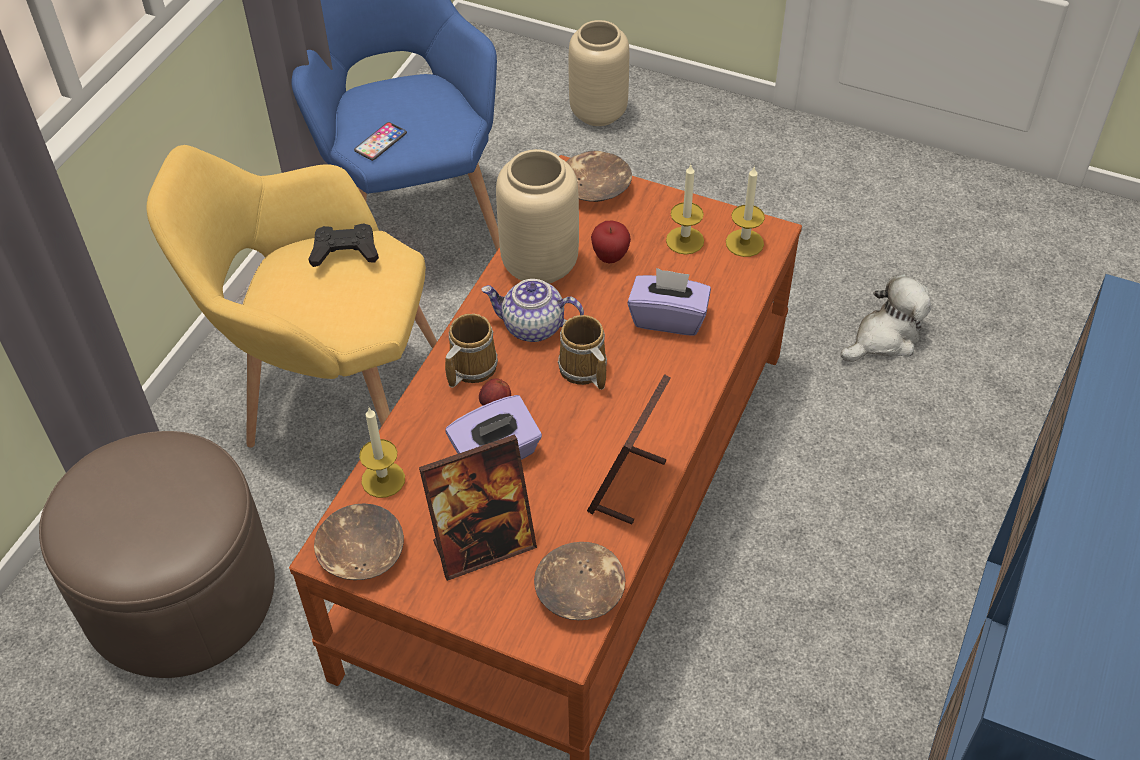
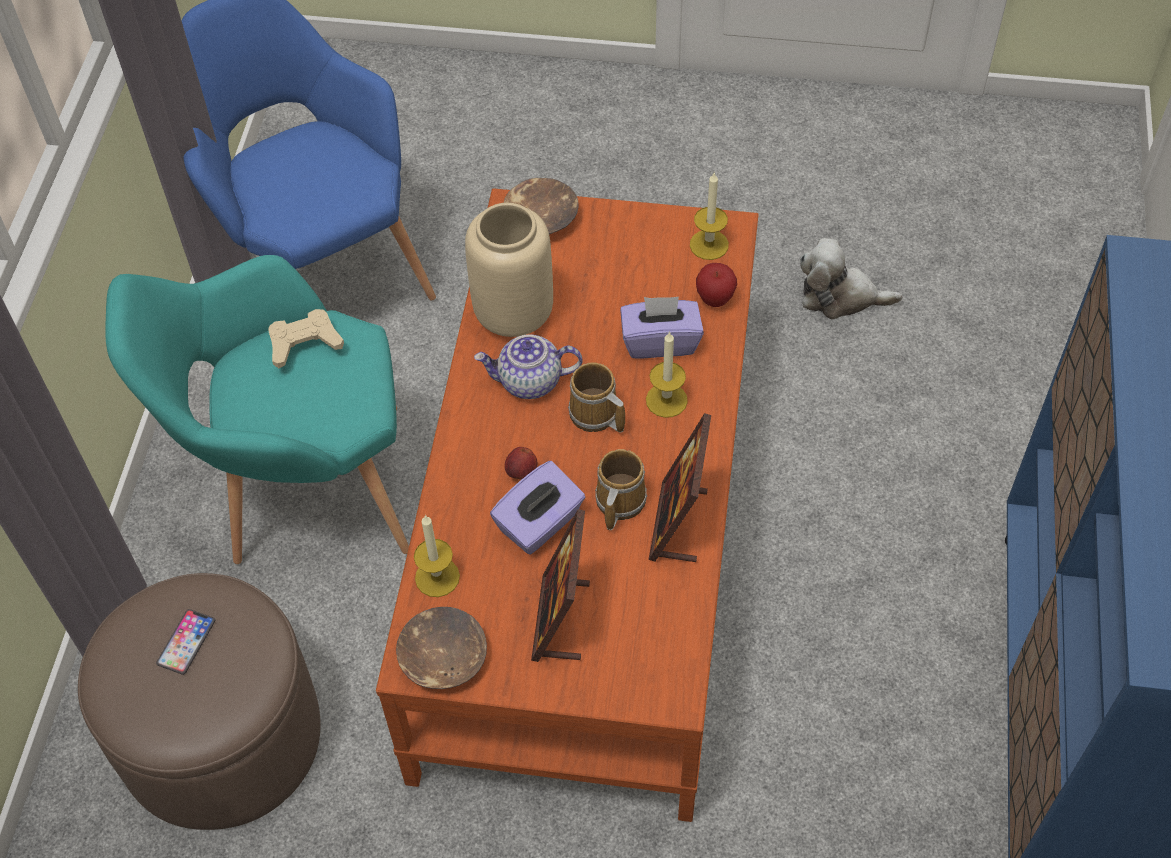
camera: 15 degrees left, 5 degrees up
(329, 398) = (302, 491): yellow armchair -> turquoise armchair
(345, 251) = (304, 342): black game controller -> beige game controller
(380, 142) = (295, 212): phone -> phone (186, 642)
(470, 367) = (481, 439): mug -> mug (618, 502)
(483, 546) = (561, 620): picture frame -> picture frame turned 135 degrees clockwise
(580, 592) = (670, 641): brown bowl -> none
(599, 113) = (479, 114): beige vase -> none
(610, 257) = (581, 289): apple -> apple (715, 299)
(685, 240) = (649, 255): candle -> candle (666, 400)
(884, 338) = (840, 296): plush toy -> plush toy turned 120 degrees counterclockwise

